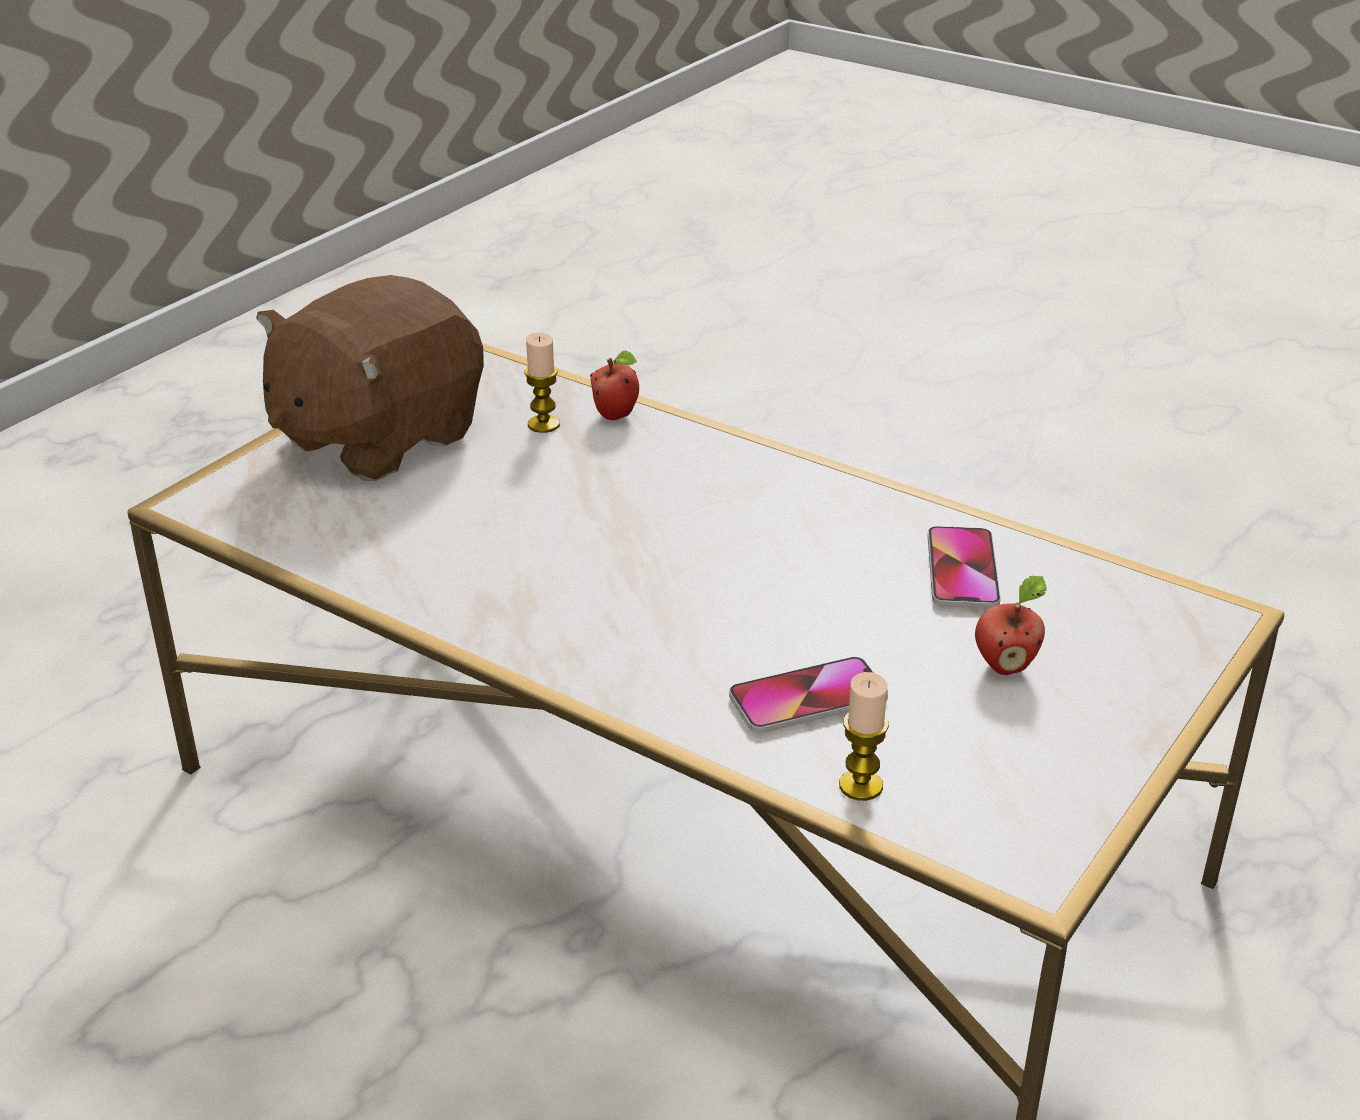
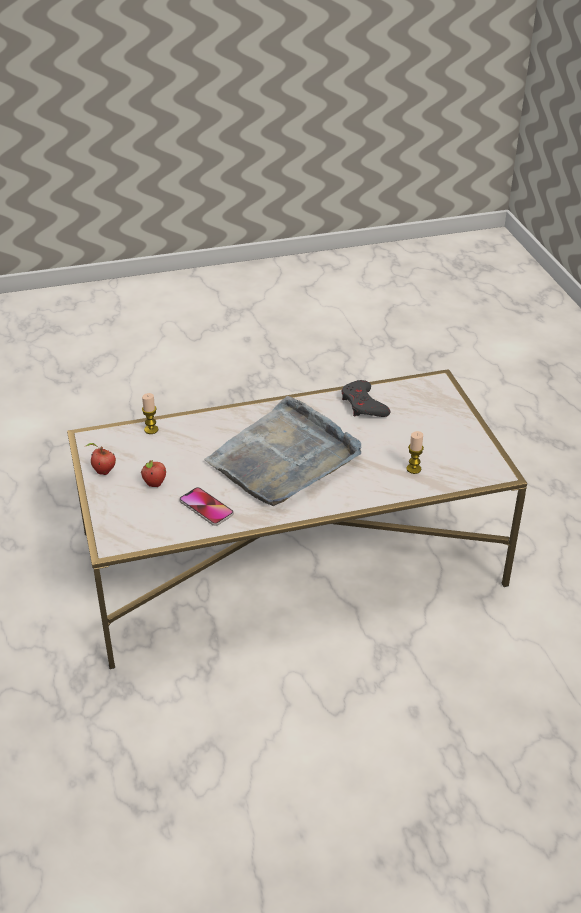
camera: 130 degrees right, 5 degrees up
(376, 437) = (445, 429): brown plush toy -> none
(394, 549) = (363, 405): none -> grey game controller
(617, 416) = (400, 489): apple -> apple (103, 472)
(696, 559) = (284, 457): none -> grey tray
(808, 698) = (193, 441): phone -> none

